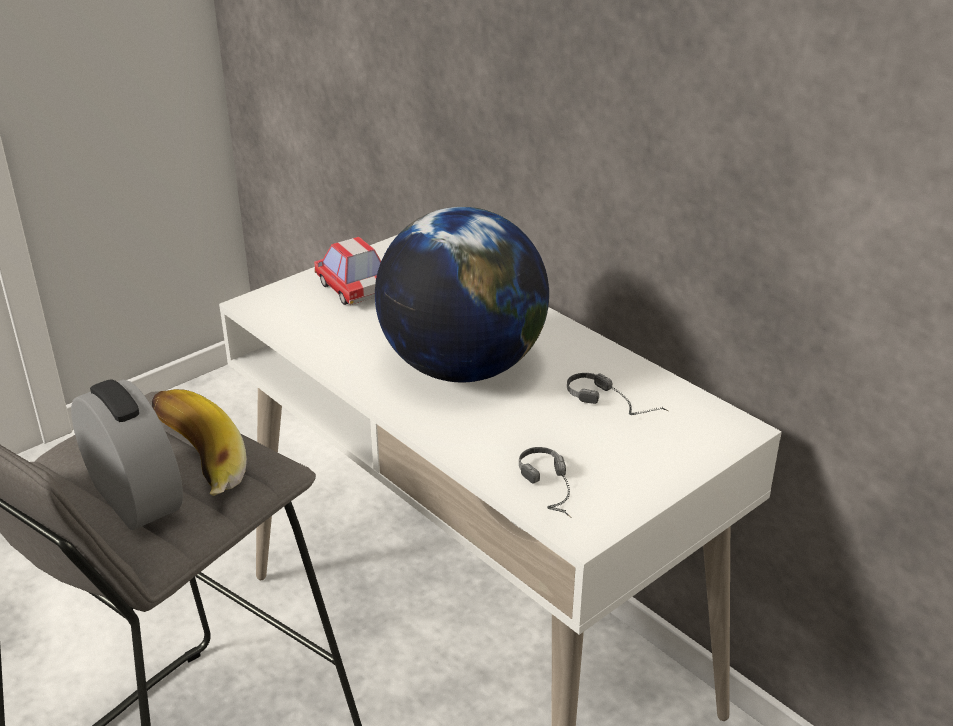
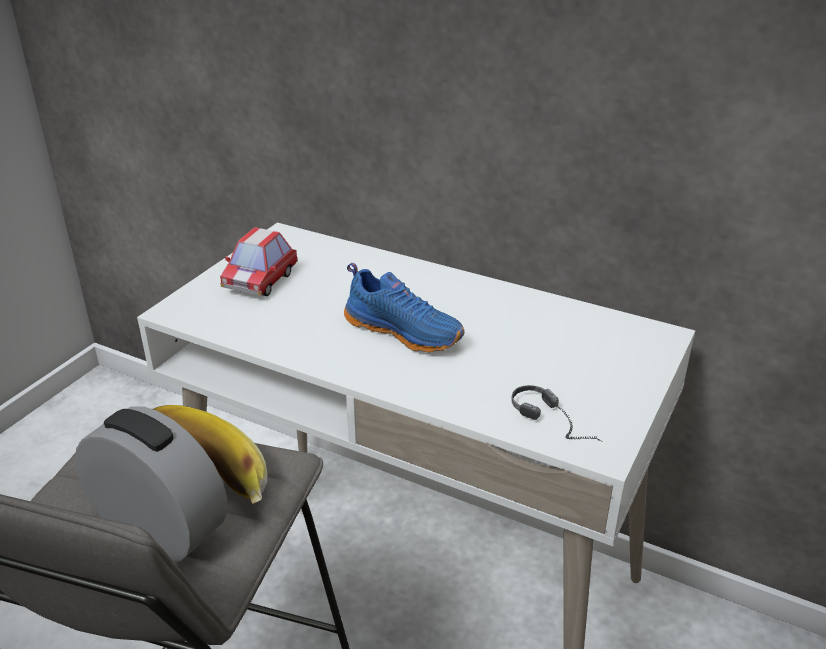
camera: 20 degrees left, 0 degrees up
(353, 289) = (261, 281): toy car -> toy car turned 105 degrees counterclockwise
(462, 368) = (405, 331): globe -> blue shoe
(619, 405) = (557, 336): headphones -> none

